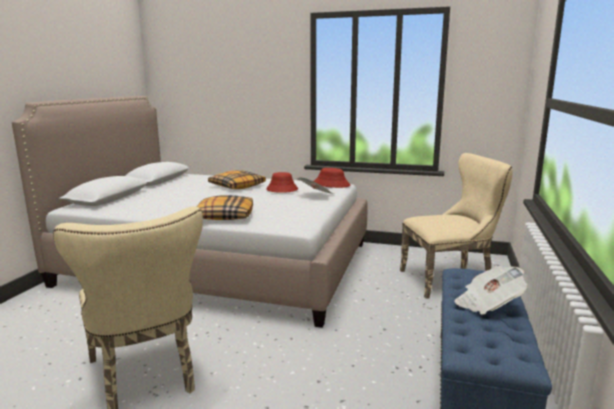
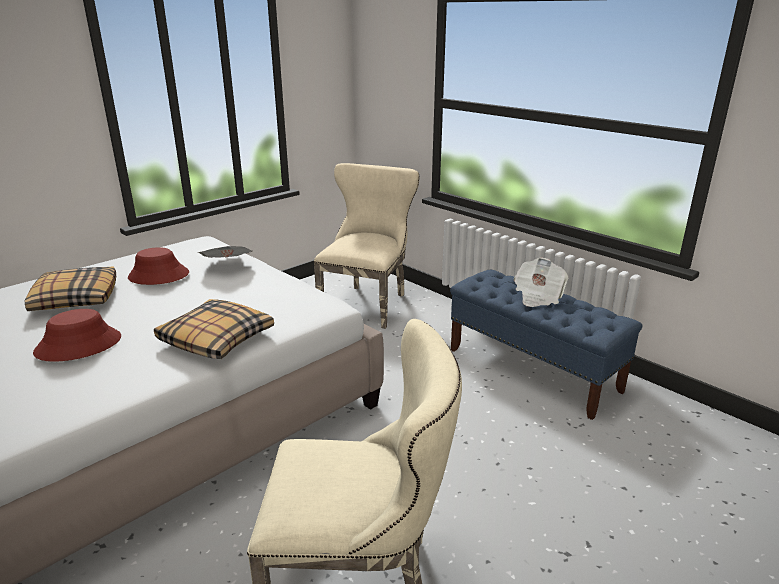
camera: 60 degrees left, 10 degrees up
(331, 184) = (194, 245): red hat -> red hat (79, 345)

